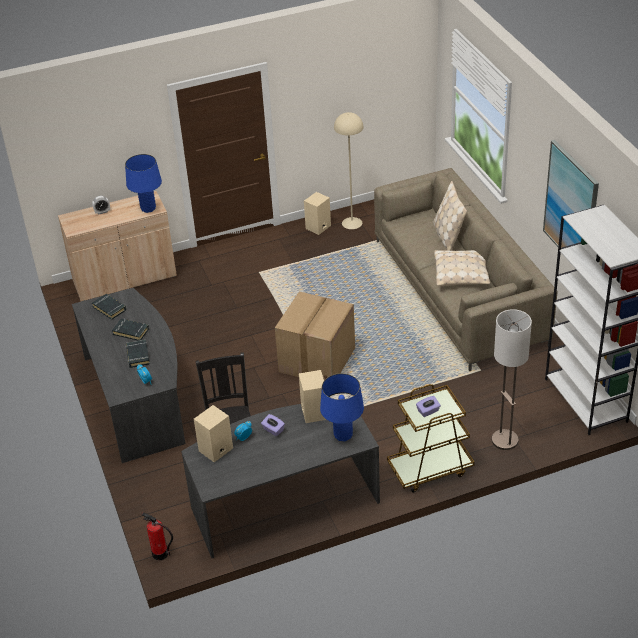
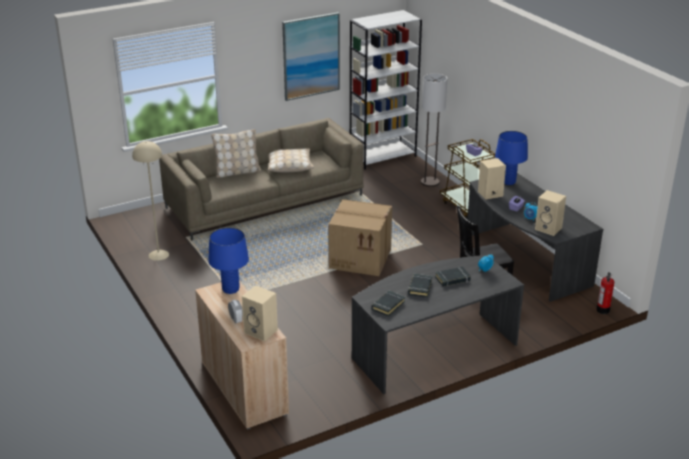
camera: 100 degrees left, 10 degrees down
(318, 227) = (163, 272): beige speaker -> beige speaker (262, 331)

